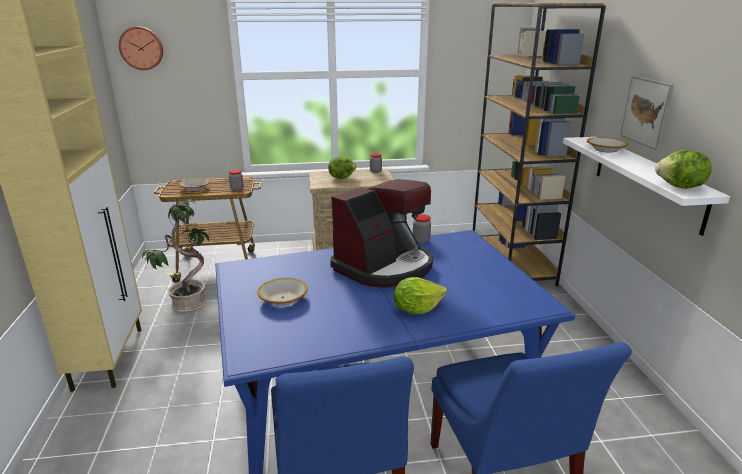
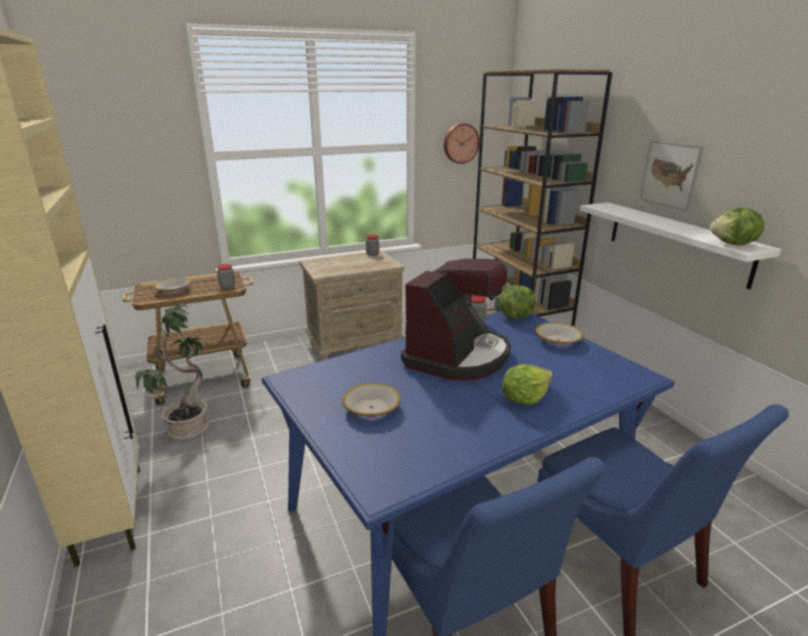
camera: 15 degrees left, 0 degrees up
(141, 48) = (86, 125): wall clock -> wall clock (460, 143)
(341, 177) = (340, 263): lettuce -> lettuce (515, 316)
(606, 150) = (631, 214): bowl -> bowl (558, 341)

